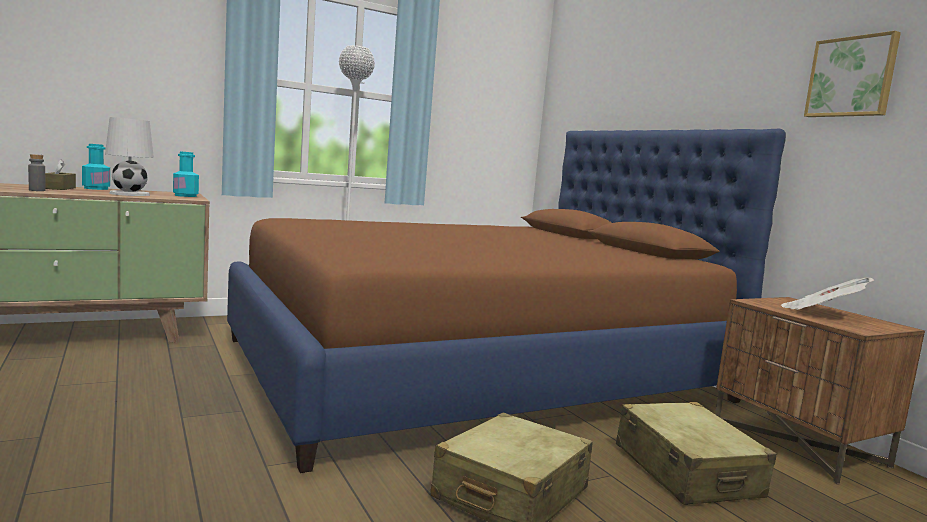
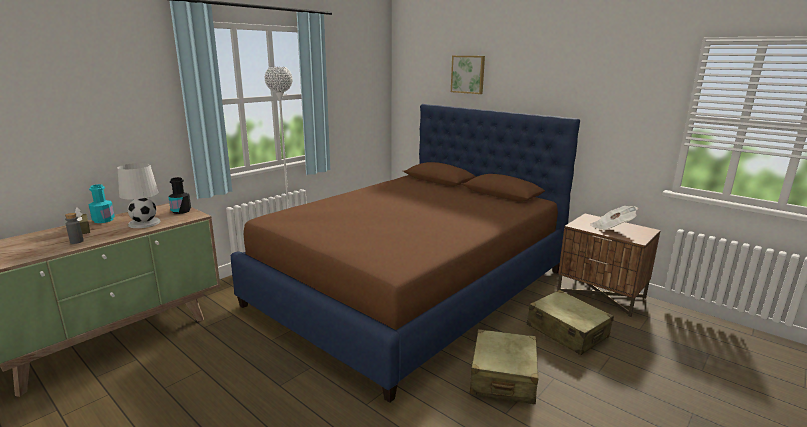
camera: 20 degrees left, 10 degrees up
(185, 195) = (181, 211): turquoise bottle -> black bottle
(852, 77) = (617, 89): picture -> picture (468, 74)

